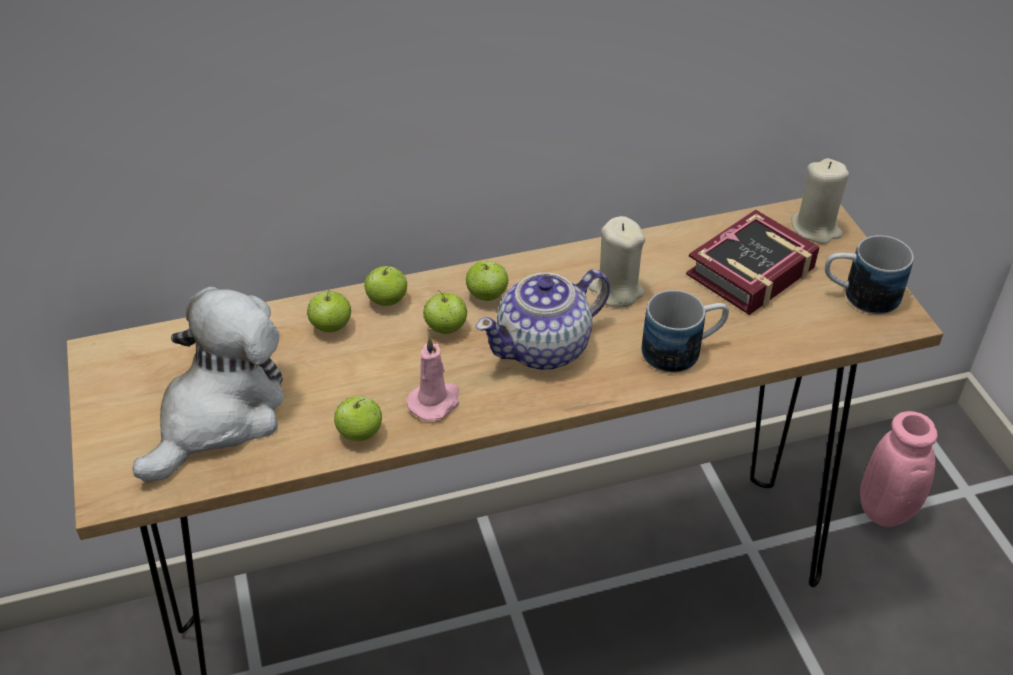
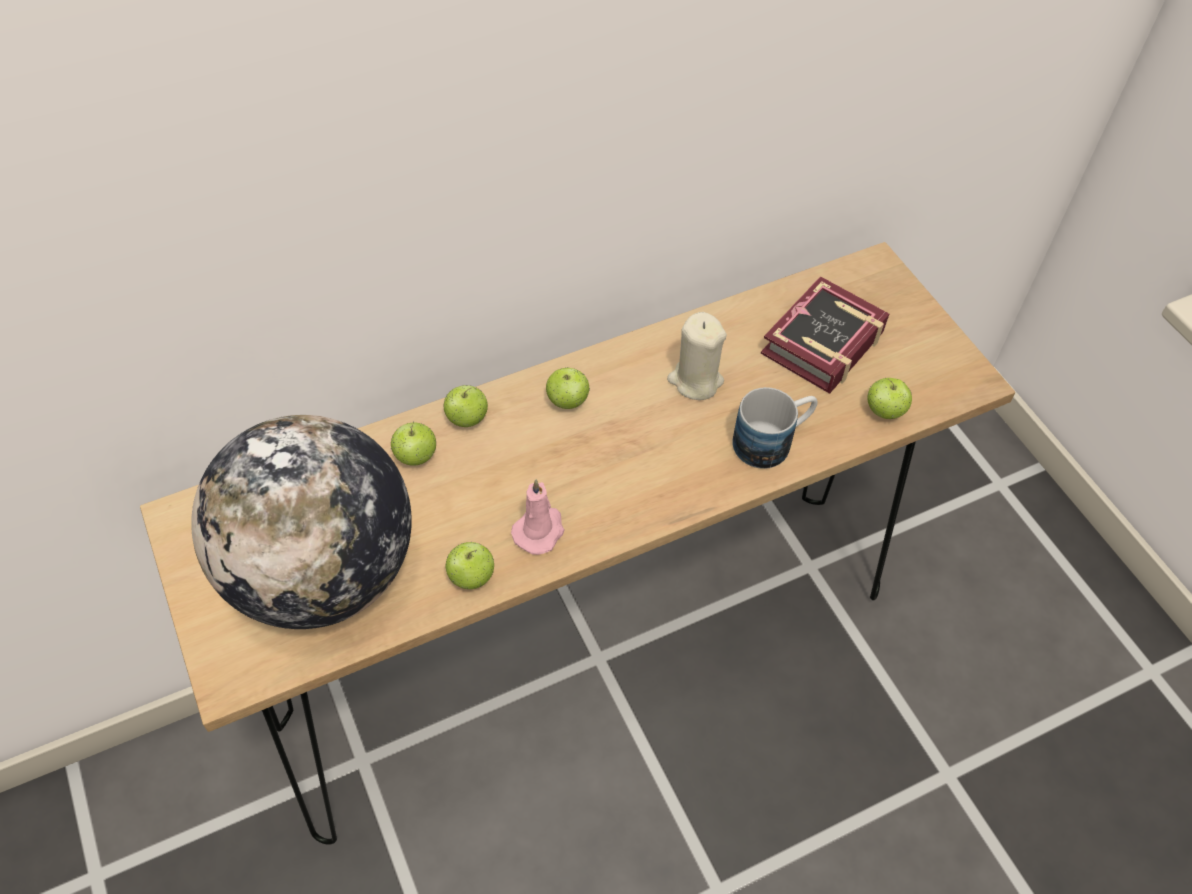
camera: 10 degrees left, 10 degrees up
(220, 415) = (323, 573): plush toy -> globe
(446, 328) = (533, 444): apple -> apple (884, 411)
(545, 348) = (637, 455): teapot -> none
(816, 228) = (877, 286): beige candle -> none
(859, 295) = (930, 359): mug -> none
(883, 515) = (927, 518): pink vase -> none

